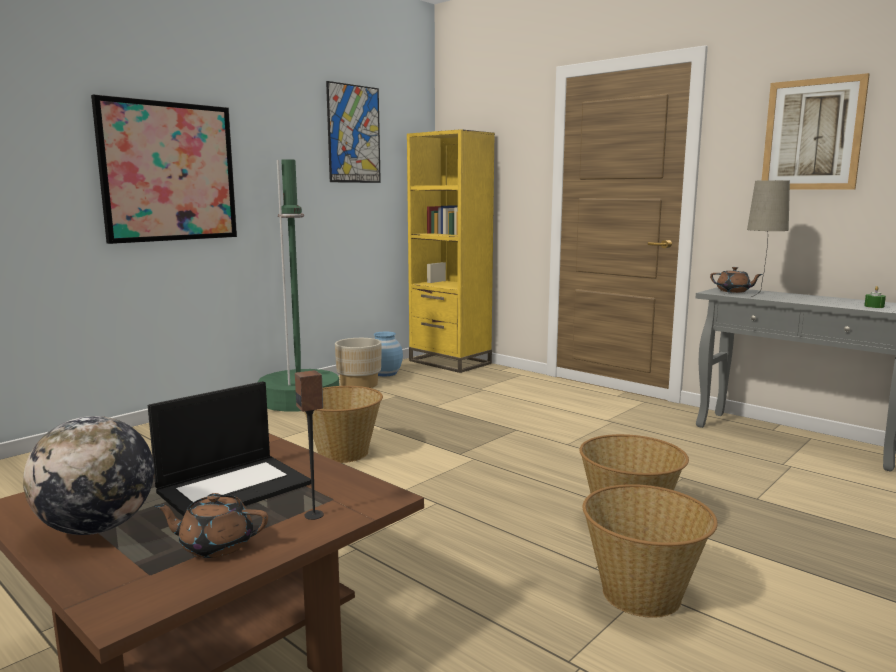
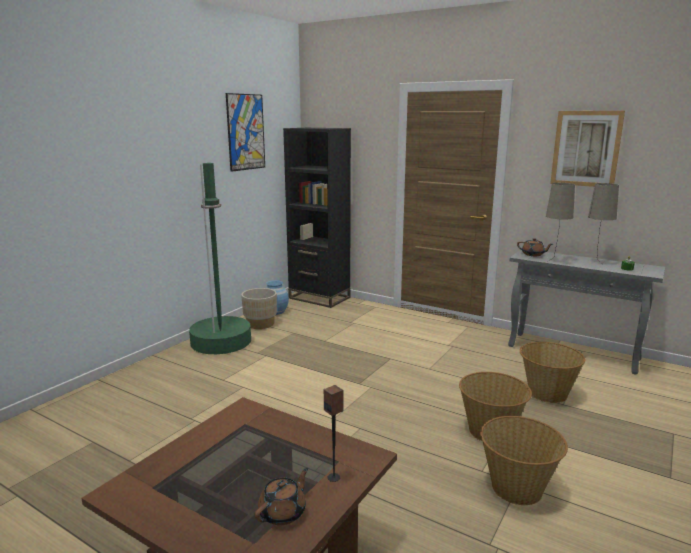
camera: 10 degrees left, 5 degrees up
(97, 528) = (191, 506): globe -> none
(169, 172) = (117, 179): picture -> none
(215, 545) = (283, 512): brown teapot -> brown teapot turned 135 degrees clockwise
(235, 487) = (265, 457): laptop -> none
(343, 453) = (275, 390): basket -> basket (547, 393)
(449, 362) = (319, 298): yellow bookcase -> black bookcase
(826, 300) = (595, 263): none -> beige table lamp

